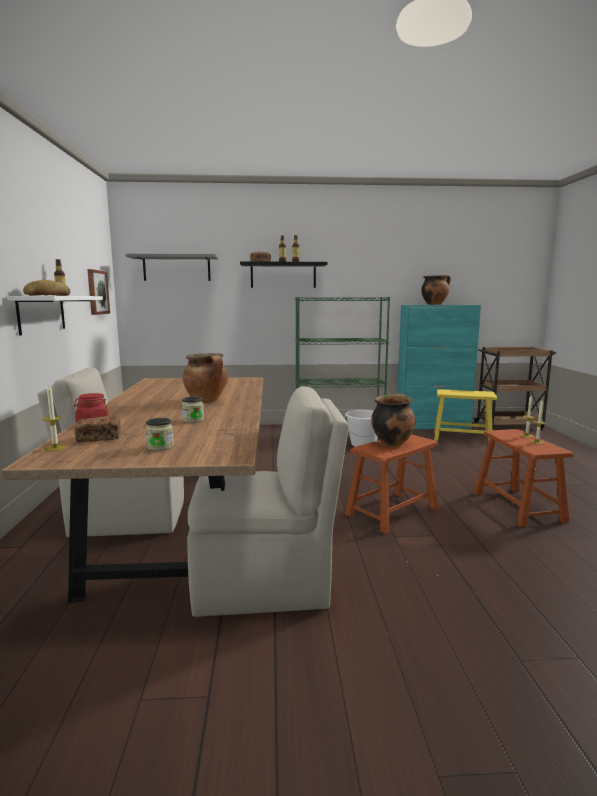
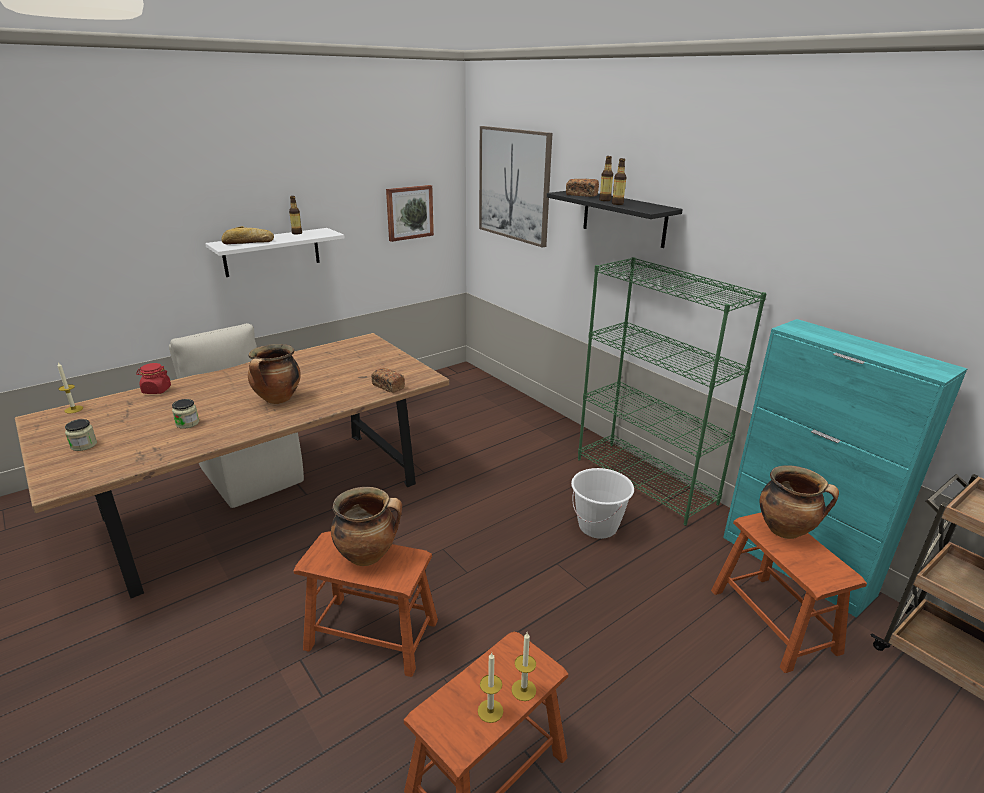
camera: 55 degrees right, 15 degrees up
(99, 438) = (106, 412): bread -> bread (388, 386)
(176, 268) = (514, 185): grey shelf -> picture
(265, 583) = (158, 603): beige chair -> none
(434, 304) = (850, 342): cooking pot -> cooking pot (786, 530)
(462, 438) = (773, 620): yellow stool -> brown stool

